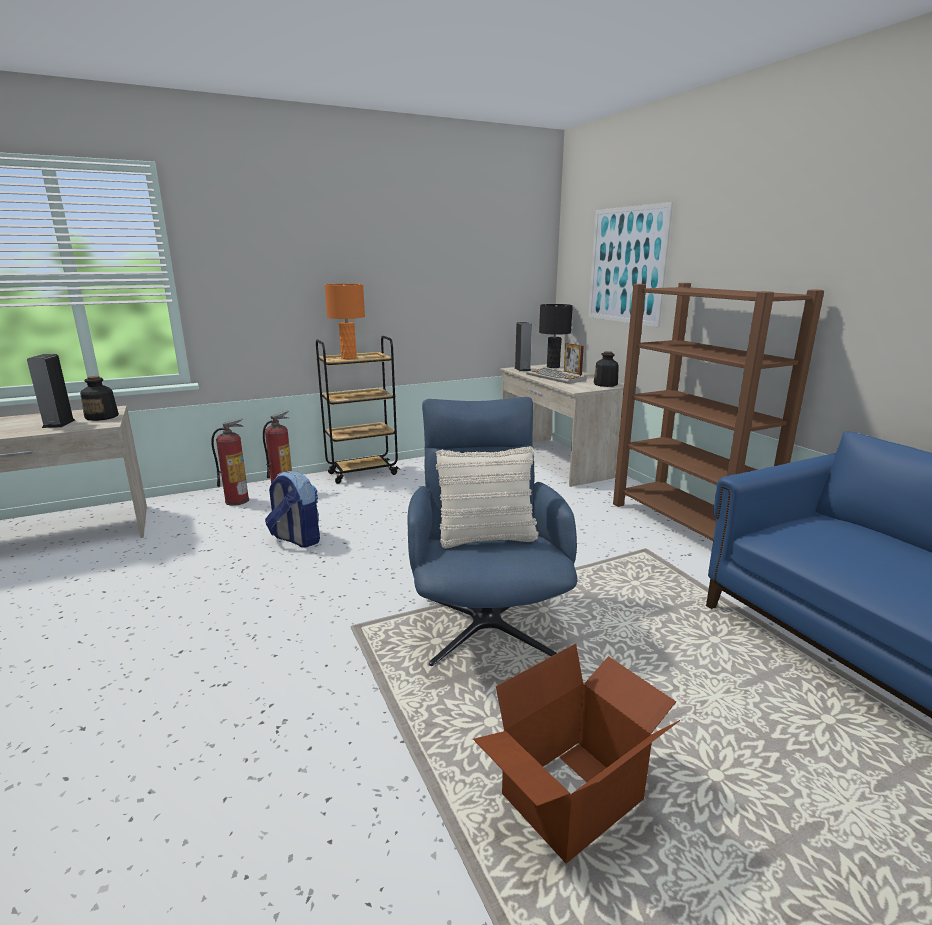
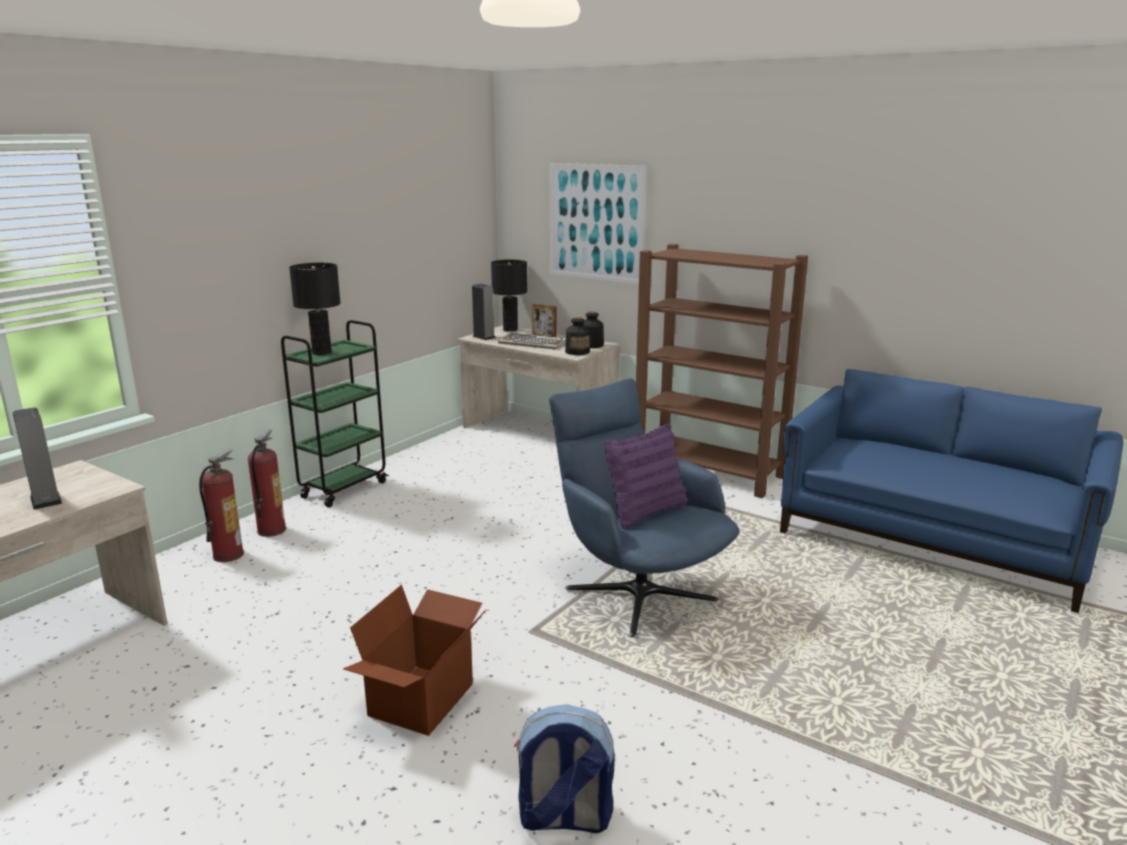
camera: 30 degrees left, 0 degrees up
(102, 417) = (87, 480): bottle -> bottle (577, 352)
(296, 539) = (365, 575): backpack -> backpack (563, 818)
(348, 357) = (321, 352): orange table lamp -> black table lamp
(363, 473) = (344, 489): brown cart -> green cart
(487, 538) = (645, 513): beige pillow -> purple pillow
(574, 800) = (812, 680): cardboard box -> cardboard box (423, 700)

